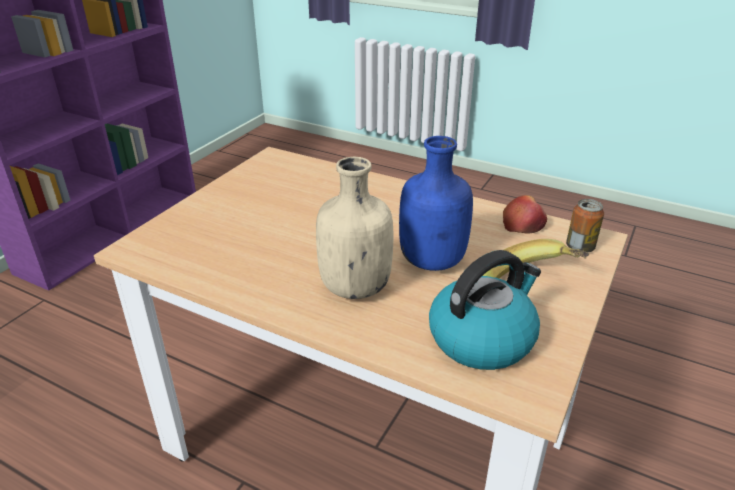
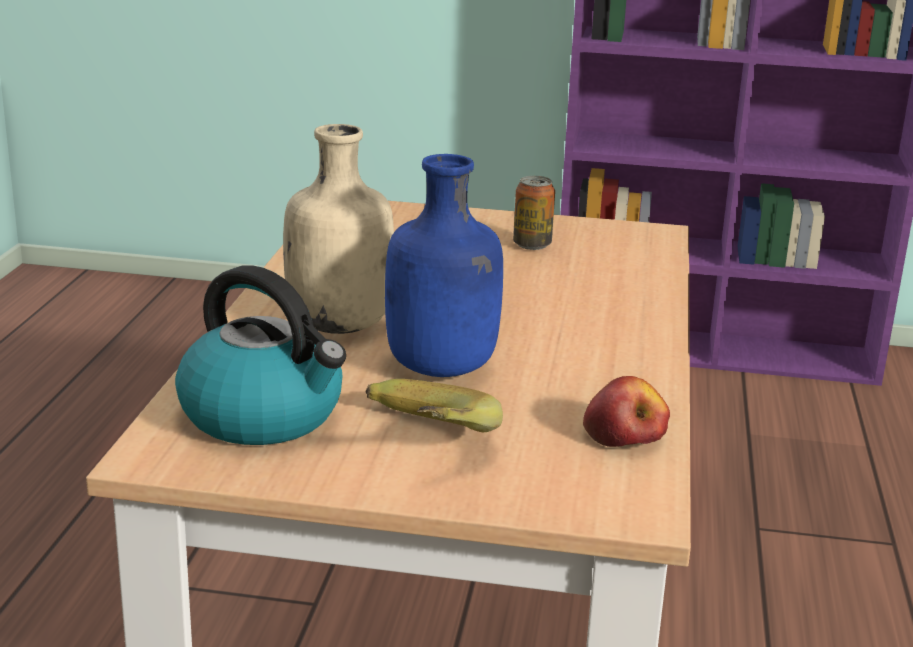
camera: 70 degrees right, 10 degrees down
(580, 247) = (585, 491): can -> can (532, 245)

